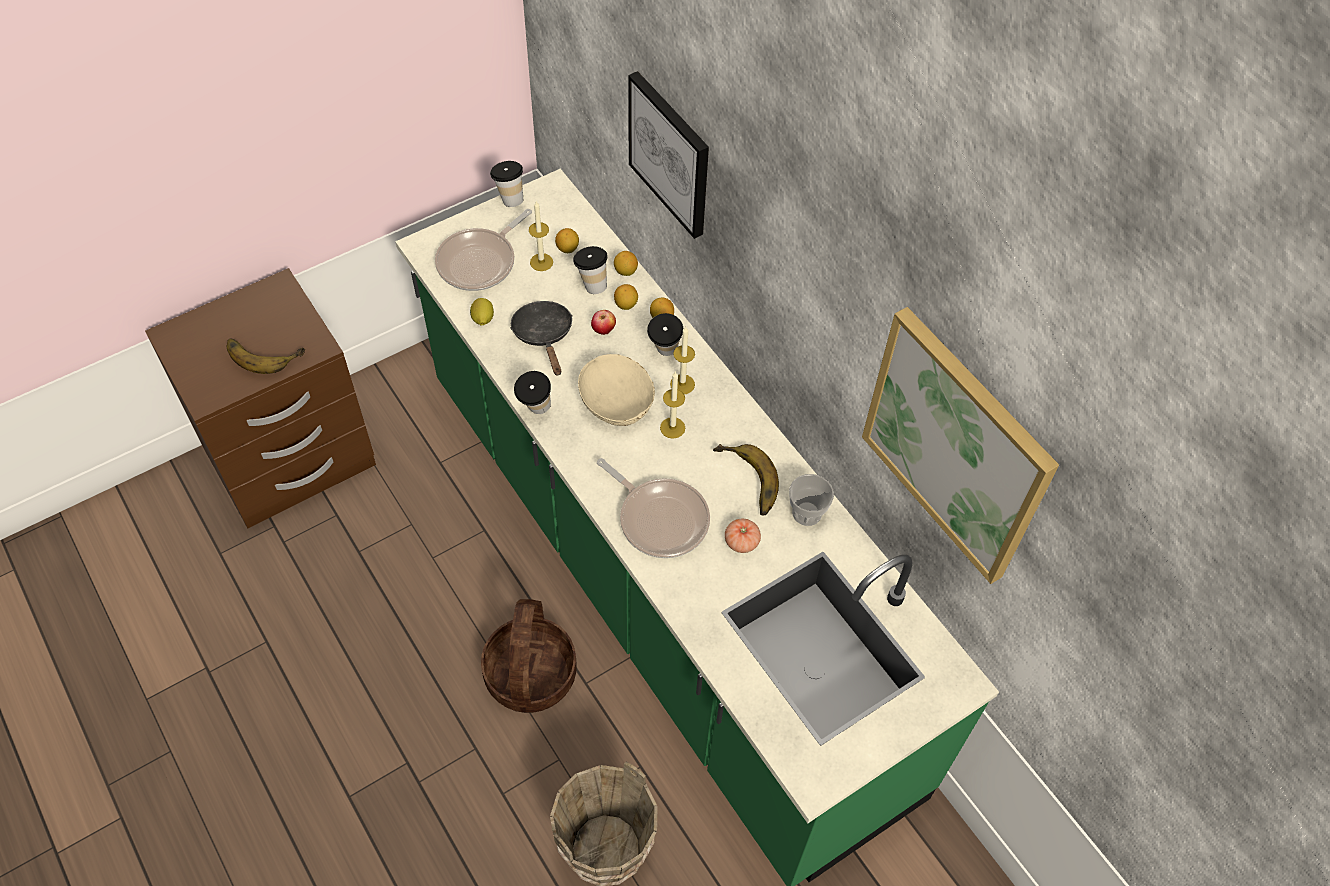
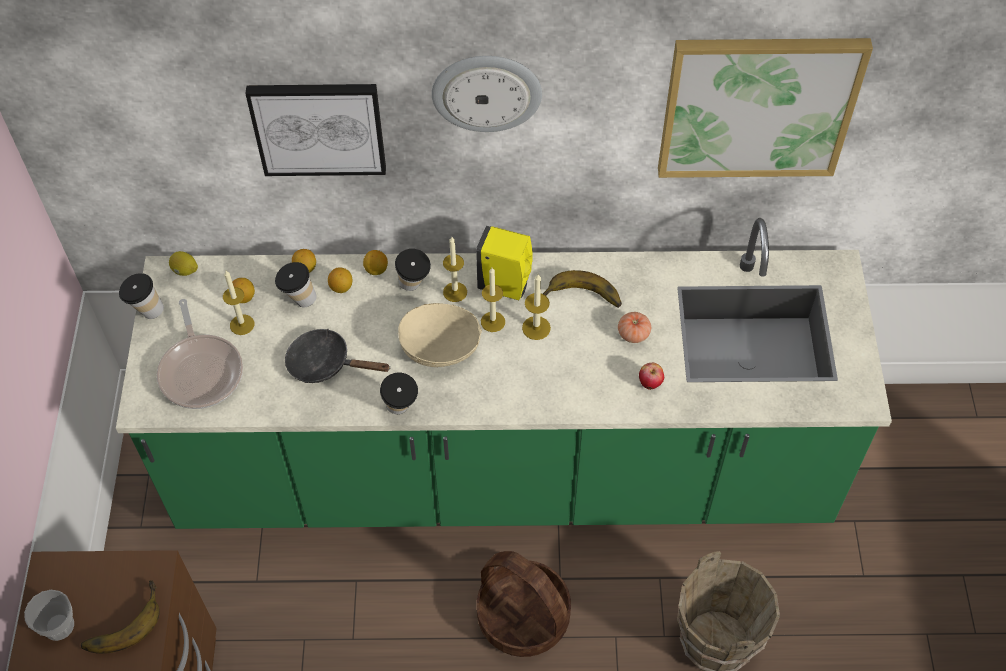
camera: 55 degrees left, 0 degrees up
(482, 319) = (269, 401): lemon -> lemon (185, 271)
(603, 331) = (356, 318): apple -> apple (650, 383)
(660, 518) = (574, 377): frying pan -> none
(690, 463) = (536, 328): none -> candle
(717, 418) = (506, 286): none -> yellow soap dispenser
(773, 226) = (486, 91): none -> wall clock
(807, 513) = (636, 277): cup -> cup (59, 626)

